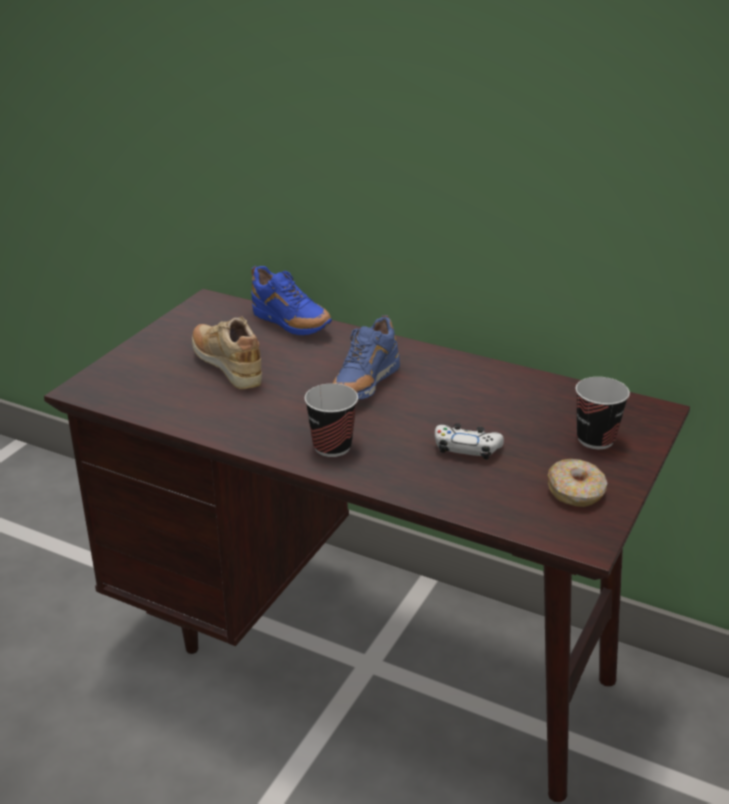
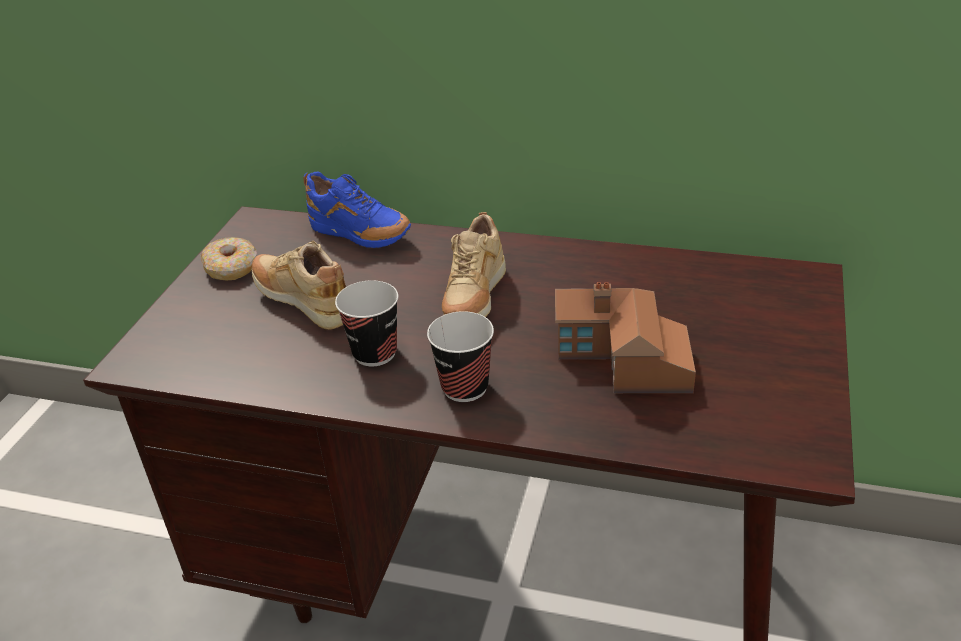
camera: 10 degrees left, 5 degrees up
(364, 386) = (474, 301): blue shoe -> beige shoe
(467, 448) = (623, 361): white game controller -> toy house
(576, 492) = (770, 396): donut -> donut (232, 267)
(595, 439) = (761, 323): cup -> cup (375, 353)

